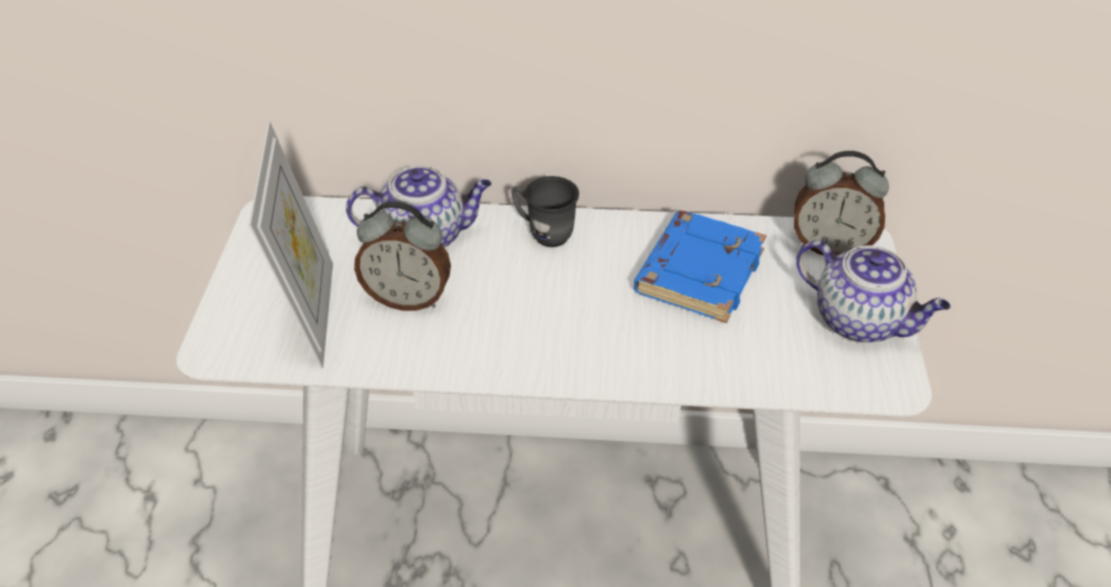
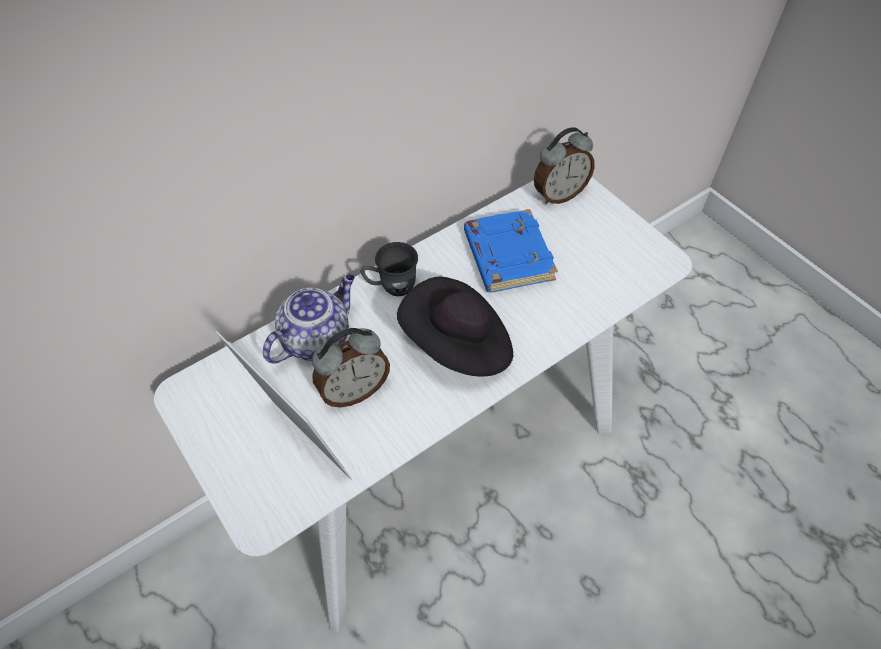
camera: 40 degrees left, 10 degrees up
(550, 321) = (458, 345): none -> black hat
(860, 321) = (617, 233): teapot -> none

